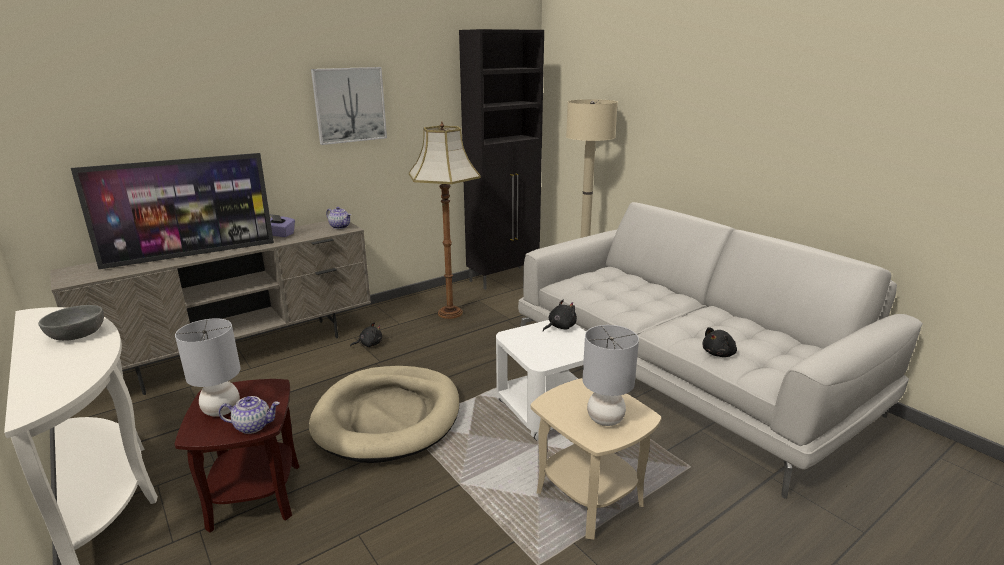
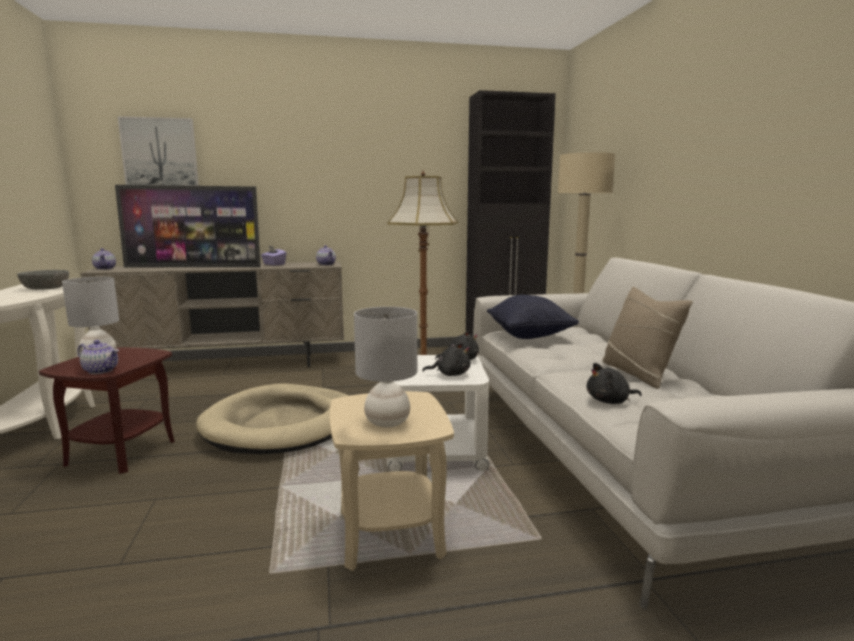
camera: 25 degrees right, 10 degrees down
(70, 274) = (105, 268): none -> teapot
(349, 105) = (356, 160): picture -> picture (160, 153)
(369, 344) = (328, 375): black plush toy -> black plush toy (450, 374)
(588, 287) = (529, 336): none -> black pillow
(707, 318) = (638, 373): none -> beige pillow

